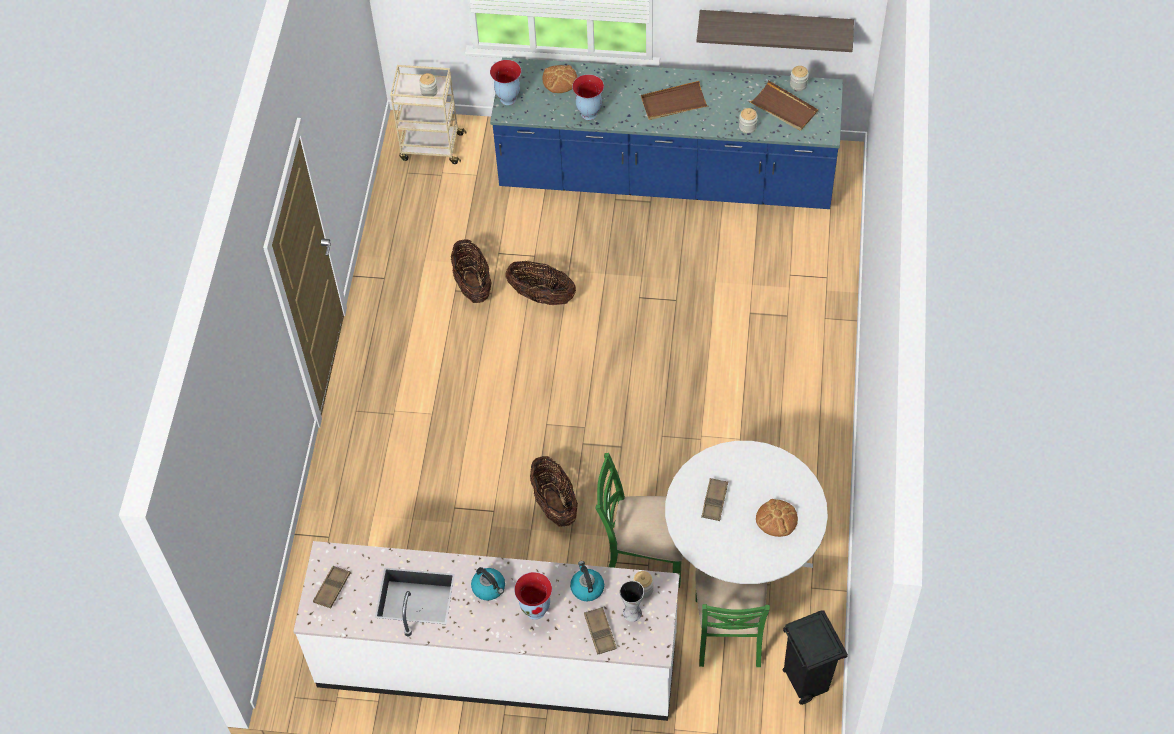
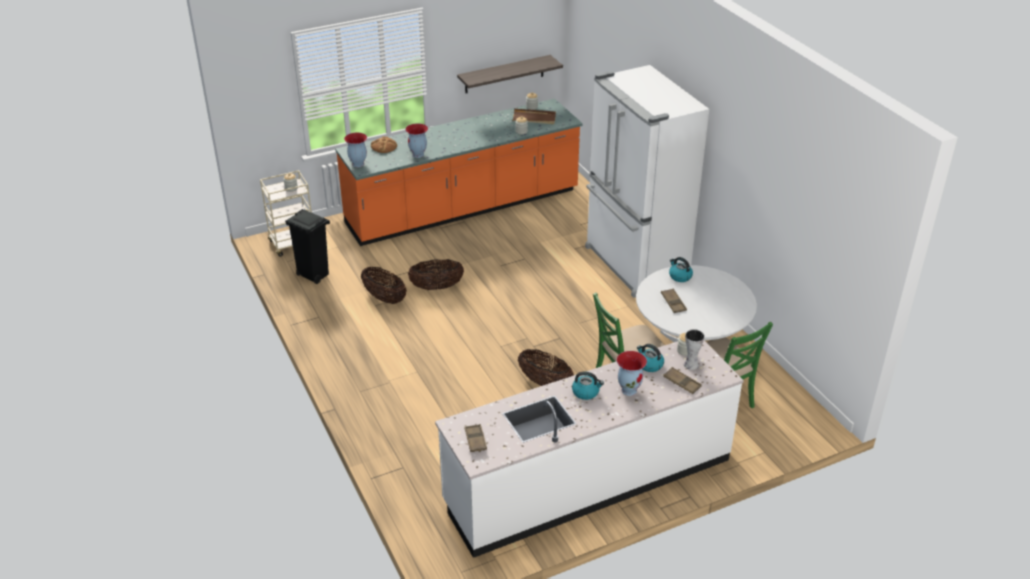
camera: 35 degrees left, 20 degrees down
(666, 178) = (463, 208): blue counter -> orange counter
(673, 103) = (466, 135): brown tray -> none
(758, 464) = (679, 276): none -> kettle
(776, 519) = (718, 296): bread -> none
(802, 376) = (634, 264): none -> white fridge
(806, 682) = (787, 402): black trash can -> black trash can (313, 275)

